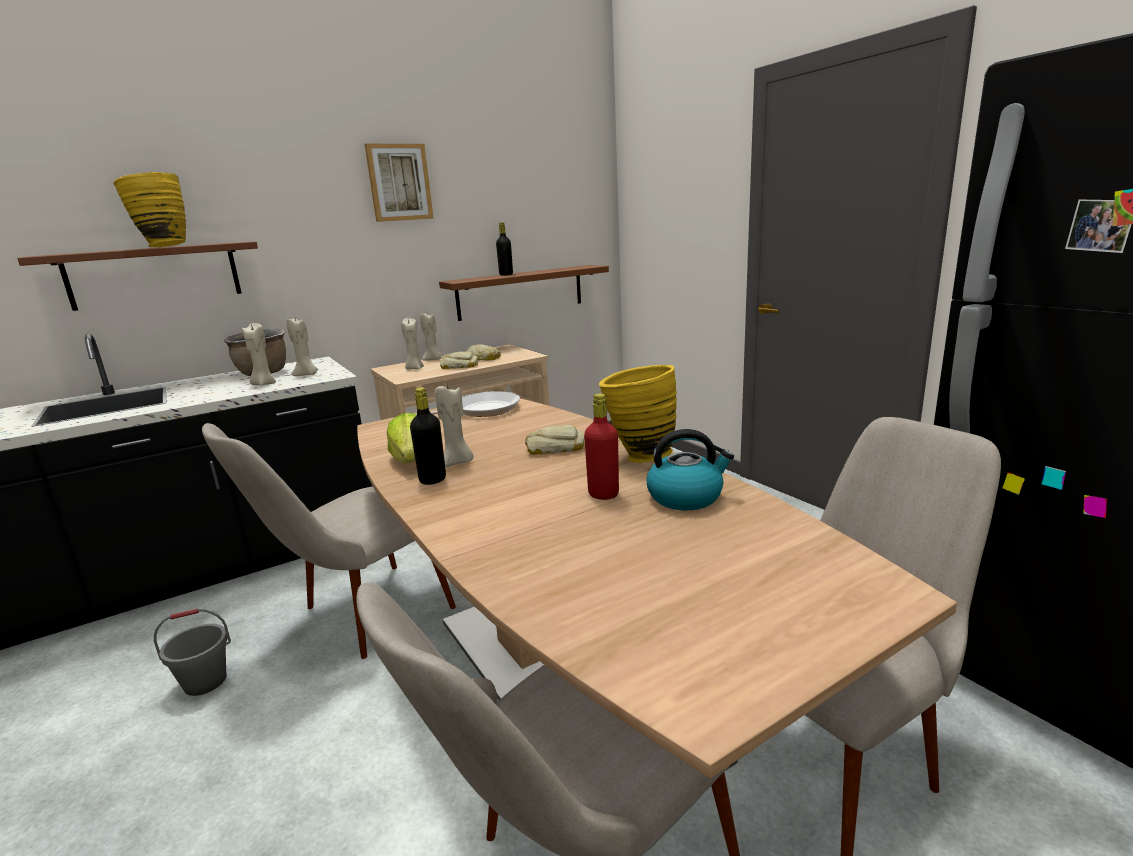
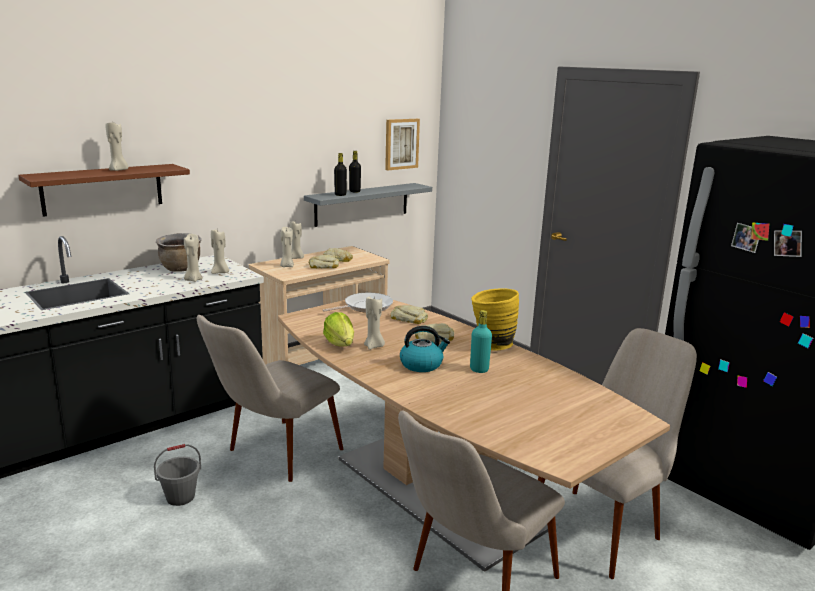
camera: 10 degrees left, 0 degrees up
(163, 247) = (118, 170): yellow vase -> beige candle
(399, 182) = (282, 119): picture -> picture (401, 144)
(432, 479) = (365, 358): black bottle -> black bottle (340, 195)
(521, 292) = (362, 204): brown shelf -> grey shelf
(533, 422) = (409, 319): none -> bread
(603, 494) = (479, 369): red bottle -> turquoise bottle
(686, 497) = (528, 372): kettle -> kettle (422, 364)

